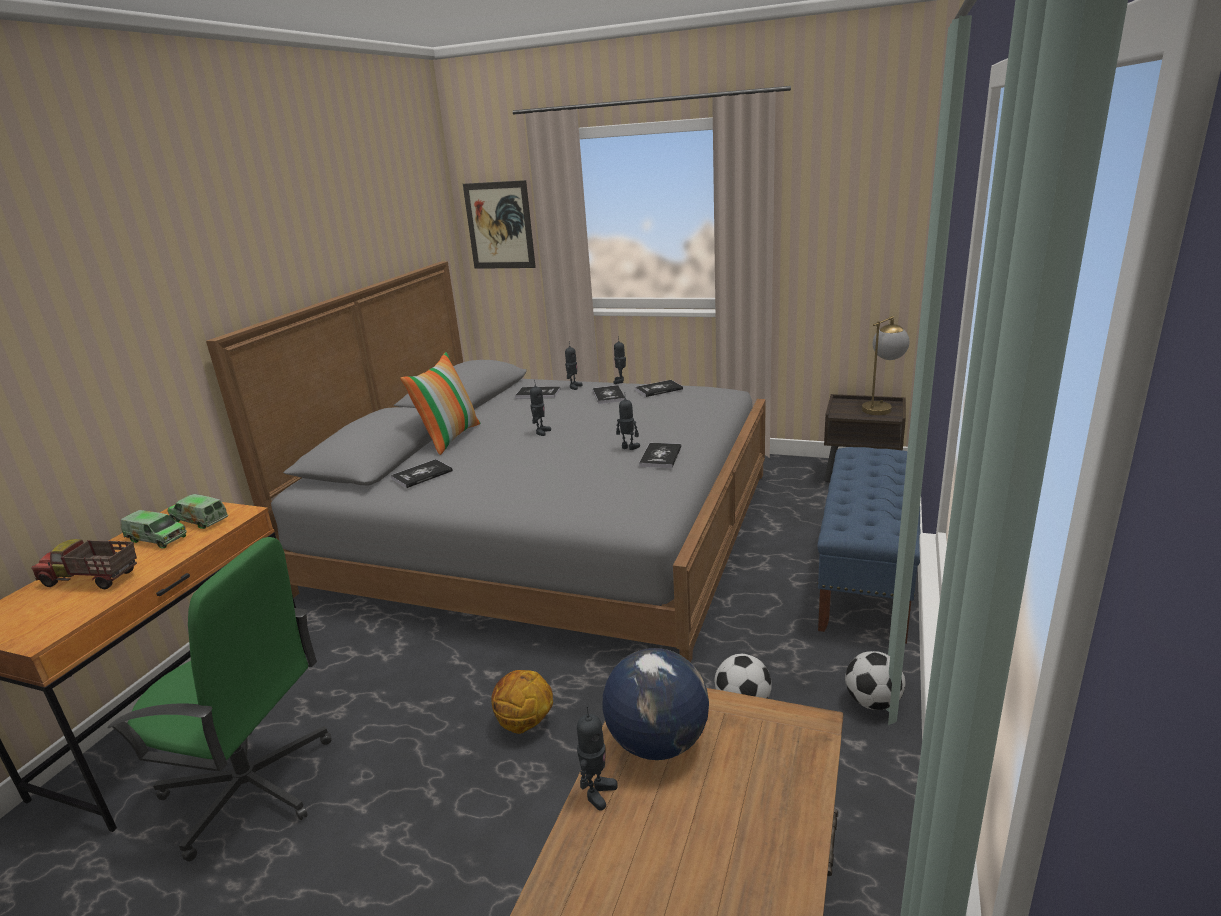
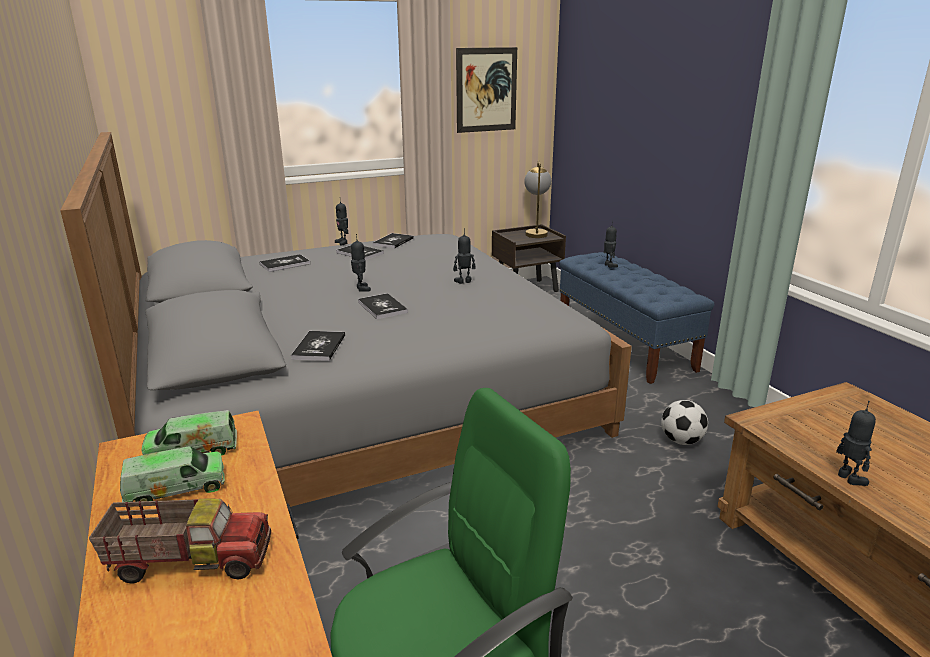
camera: 45 degrees left, 0 degrees up
(91, 579) = (190, 560): toy truck -> toy truck turned 150 degrees counterclockwise
(449, 438) = (273, 314): pillow -> none
(499, 225) = (153, 92): picture -> picture (486, 90)
(524, 723) = (581, 526): basketball -> none
(574, 387) = (309, 253): toy robot -> toy robot (609, 265)
(657, 742) = (816, 439): globe -> none
(660, 456) = (501, 281): book -> book (382, 307)
(872, 702) = (734, 407): football -> none

